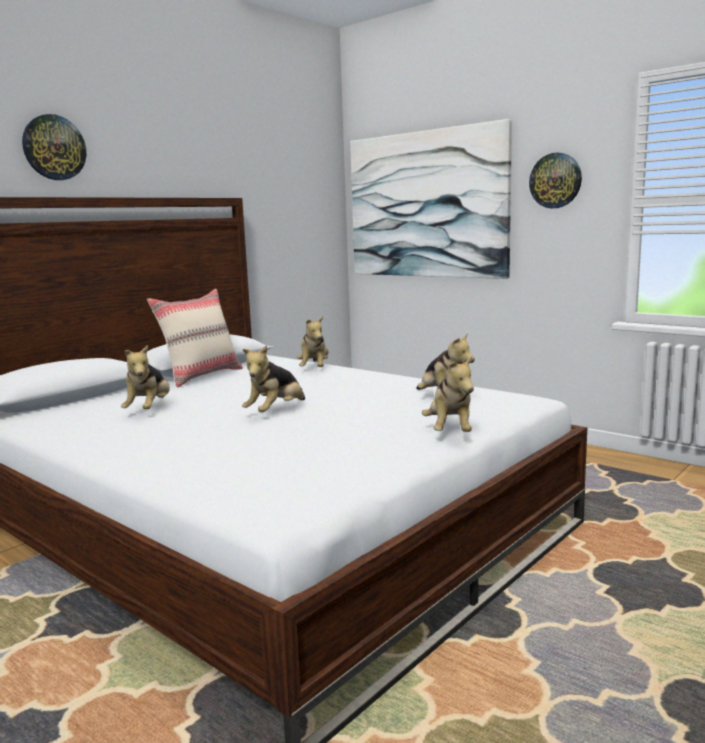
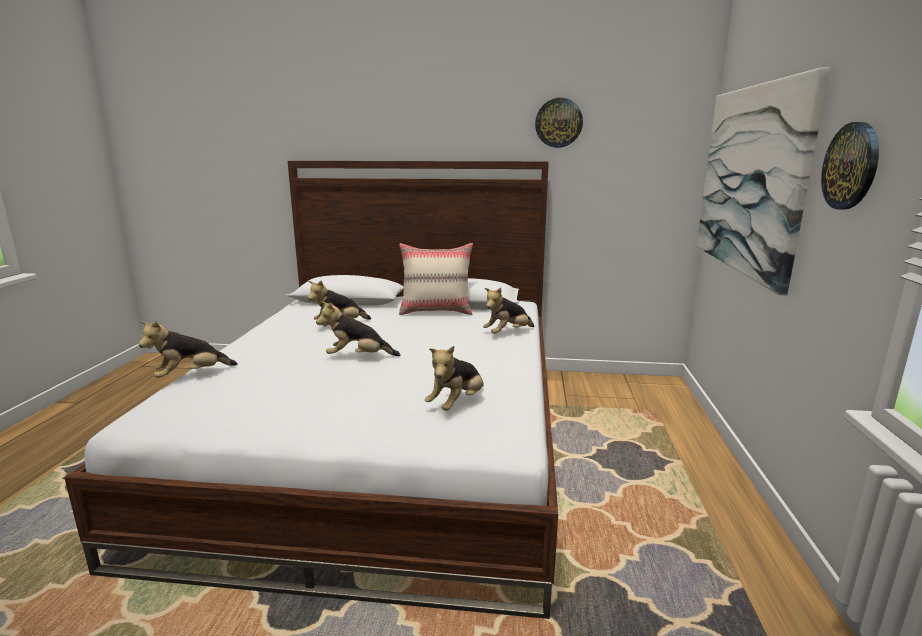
camera: 55 degrees right, 5 degrees up
(54, 147) = (385, 124): wall clock -> wall clock (558, 123)
(450, 431) = (357, 431): plush toy -> plush toy (191, 375)

